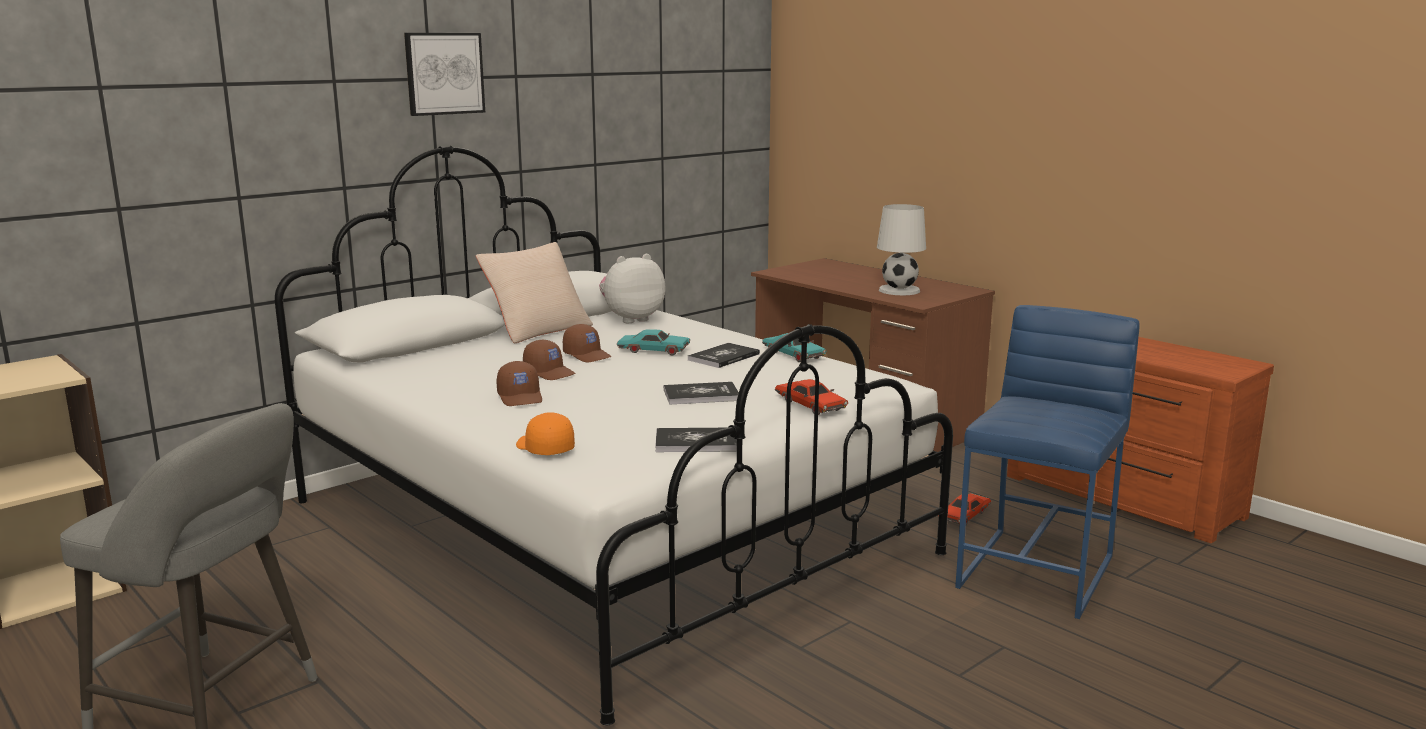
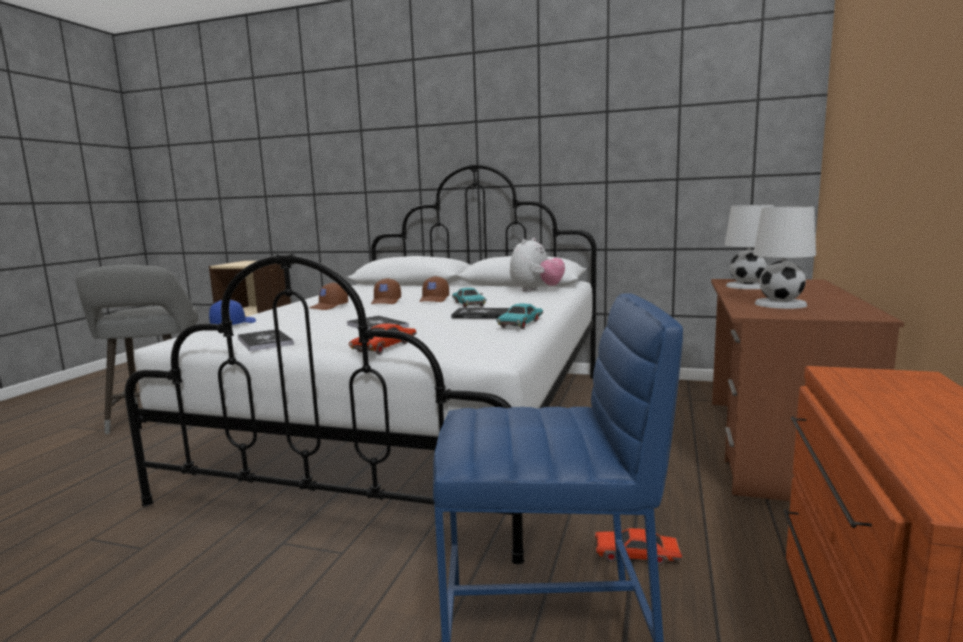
camera: 60 degrees right, 5 degrees down
(444, 73) = (483, 117): picture -> none
(537, 329) = (475, 286): beige pillow -> none
(544, 448) = (233, 324): orange cap -> blue cap
(631, 319) = (536, 291): plush toy -> plush toy turned 90 degrees clockwise
(811, 276) = (747, 286): none -> white table lamp

